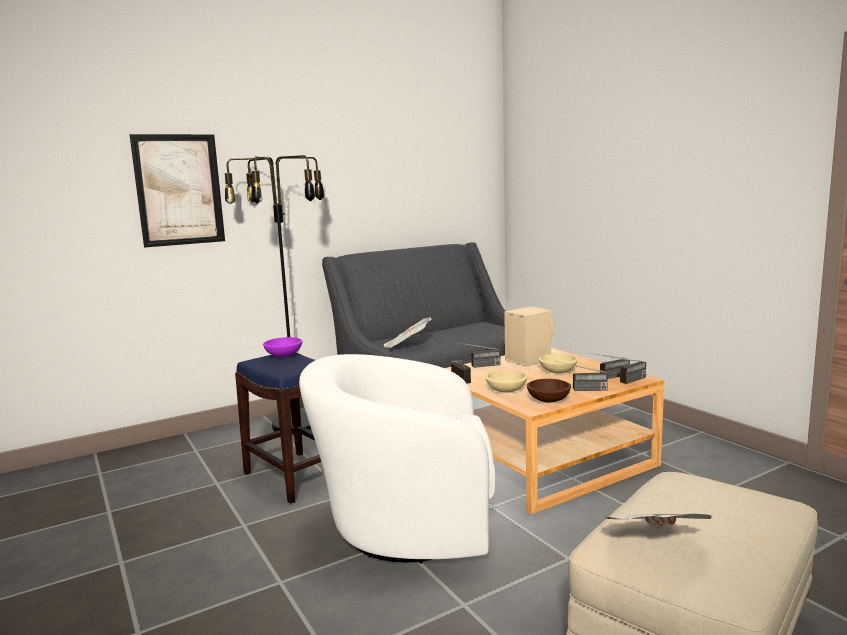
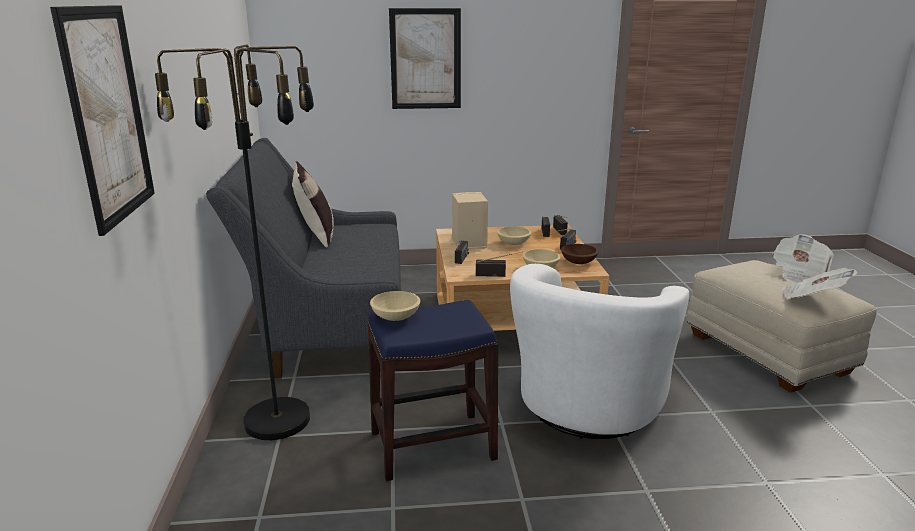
camera: 65 degrees left, 10 degrees up
(283, 355) = (395, 317): purple bowl -> beige bowl
(407, 346) = (351, 271): newspaper -> newspaper (798, 273)
(461, 326) = (315, 236): none -> pillow
(613, 178) = (425, 59): none -> picture

